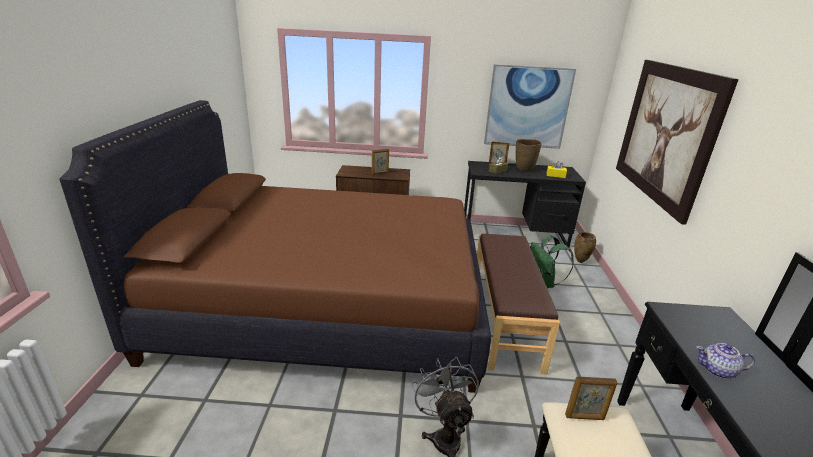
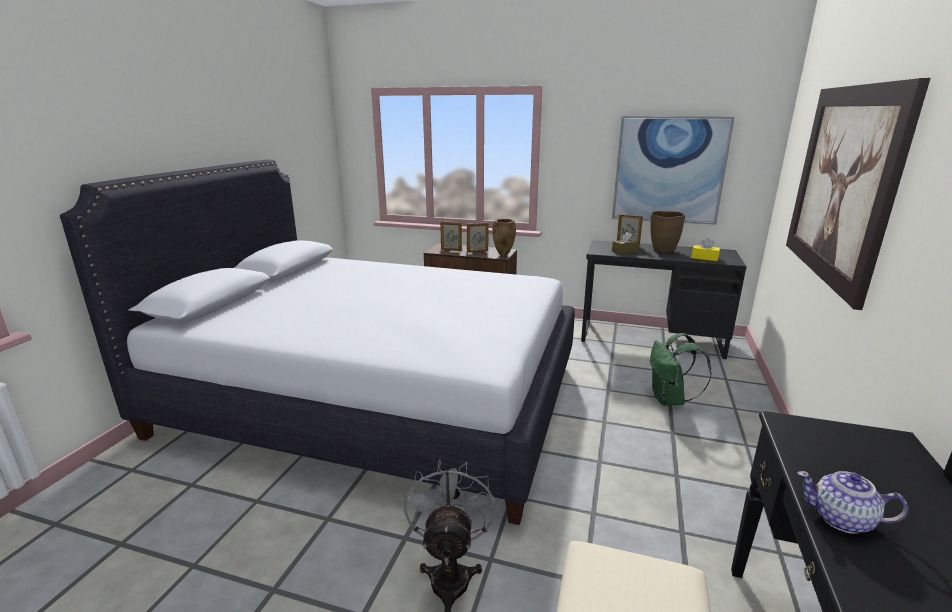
camera: 15 degrees right, 5 degrees down
(326, 305) = (375, 399): brown bed -> white bed
(503, 318) = (597, 436): brown bench -> none
(580, 262) = (737, 377): brown vase -> brown vase (503, 256)
(585, 417) = (620, 569): picture frame -> picture frame (451, 250)

